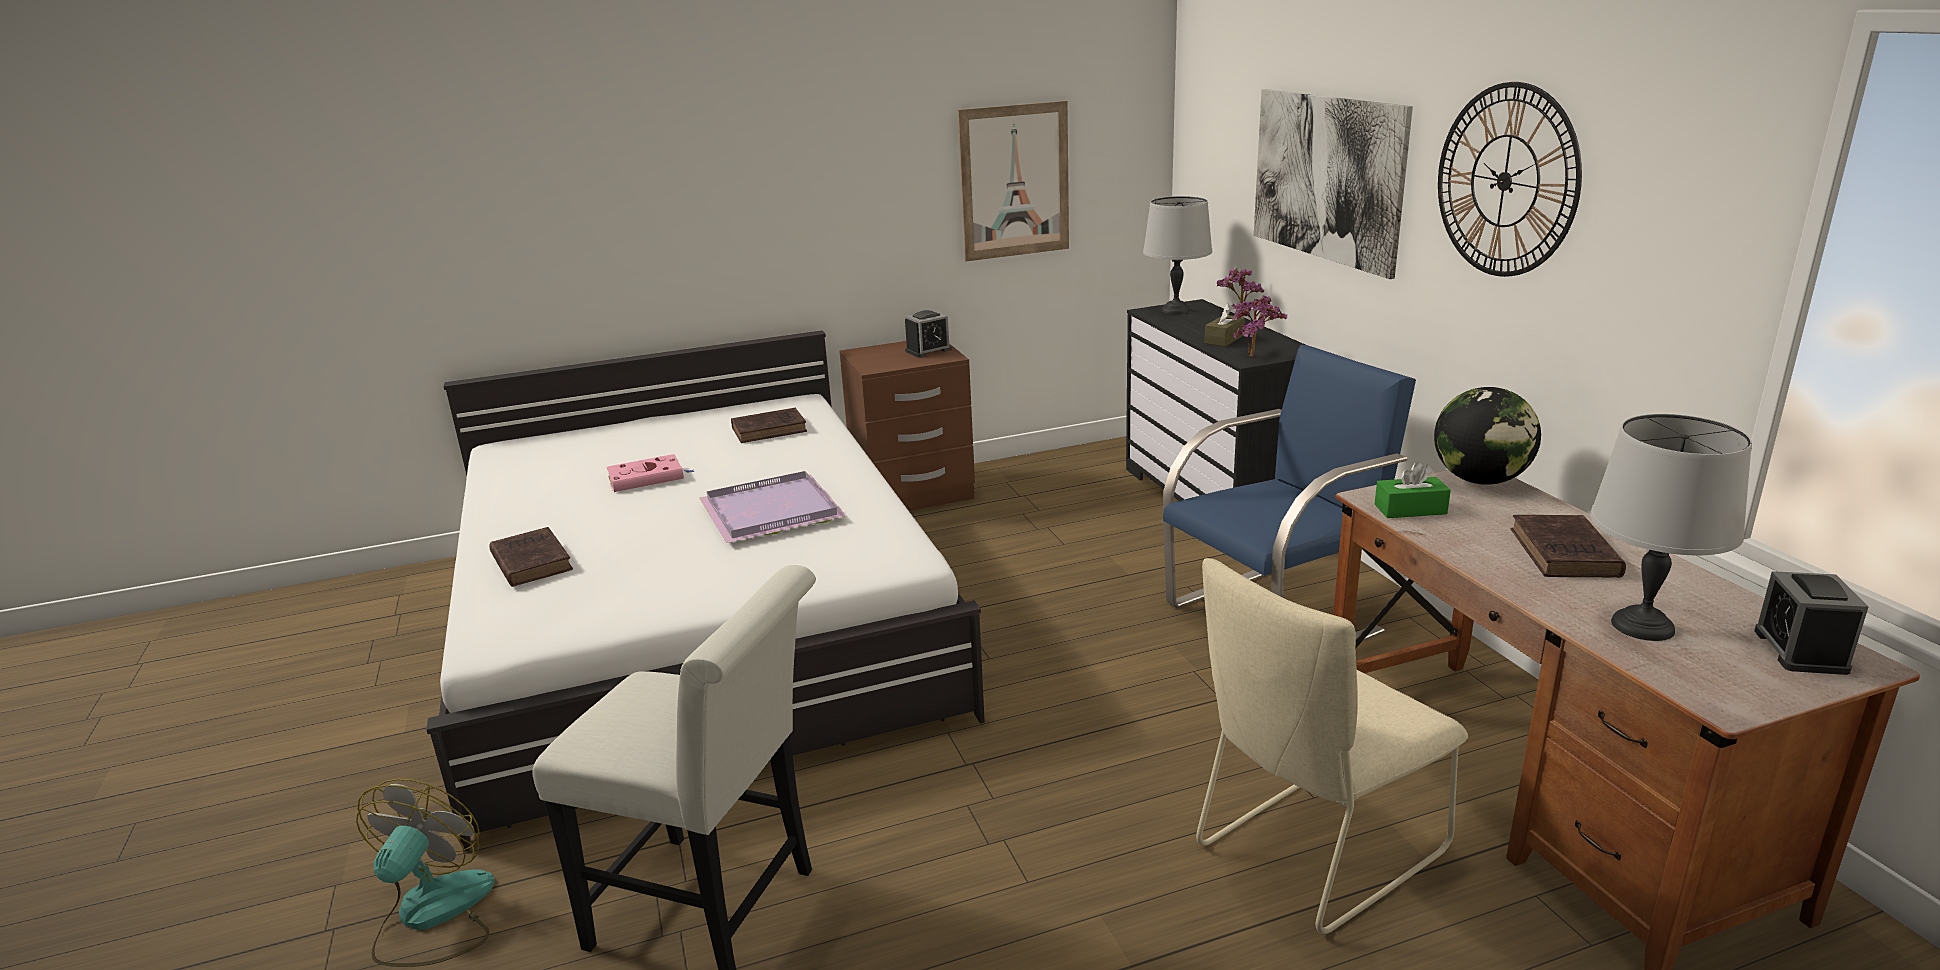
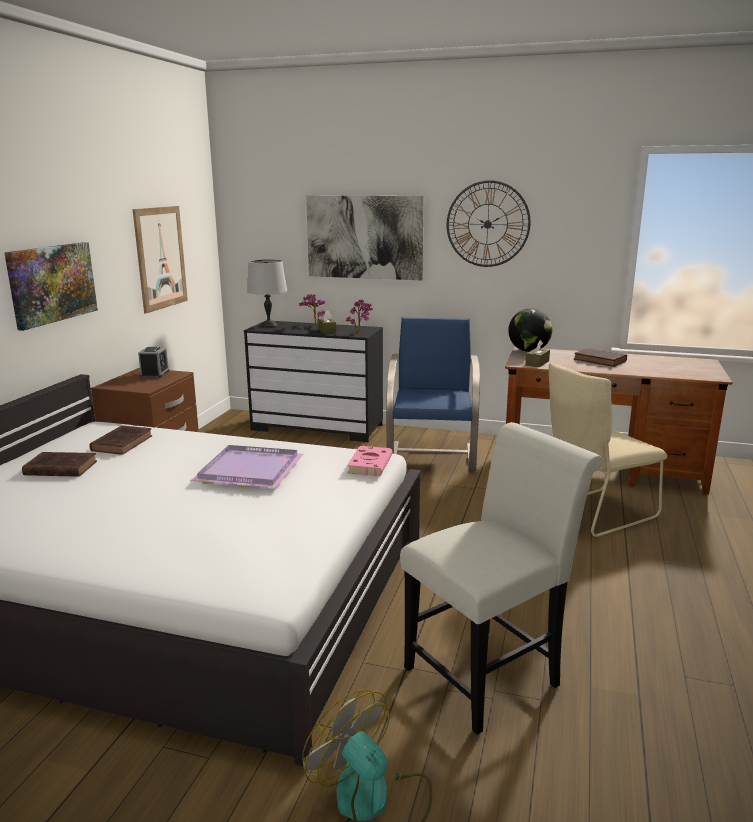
camera: 55 degrees left, 5 degrees down
(531, 561) = (170, 552): brown book -> brown book (59, 468)
(648, 478) = (110, 490): pink book -> pink book (370, 464)
(787, 211) = (52, 283): none -> picture
(1313, 853) = (594, 513): beige chair -> beige chair turned 60 degrees clockwise
(1410, 509) = (537, 363): green tissue box -> brown tissue box
(1643, 626) = (661, 369): grey table lamp -> none
(1800, 651) = (693, 362): alarm clock -> none

